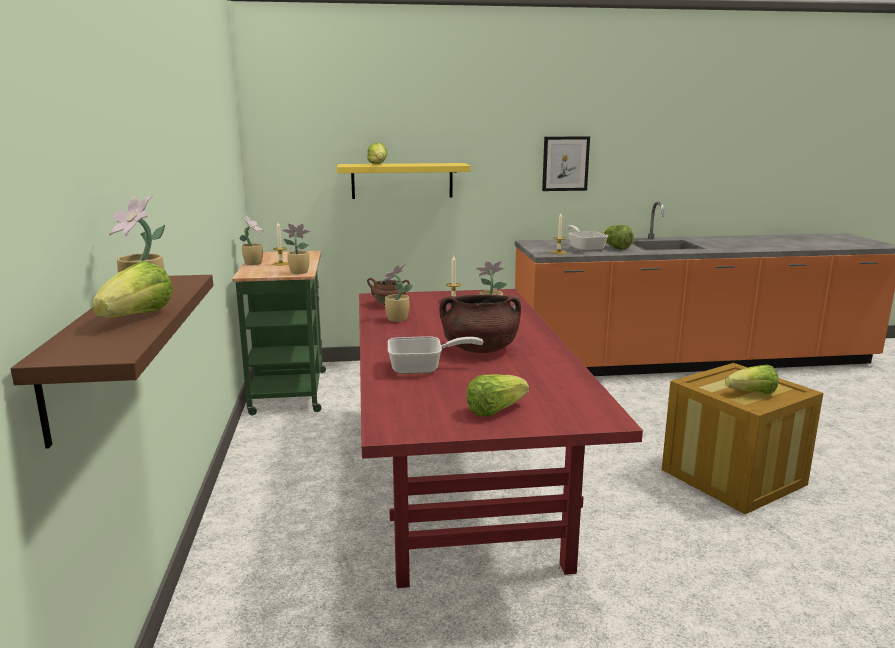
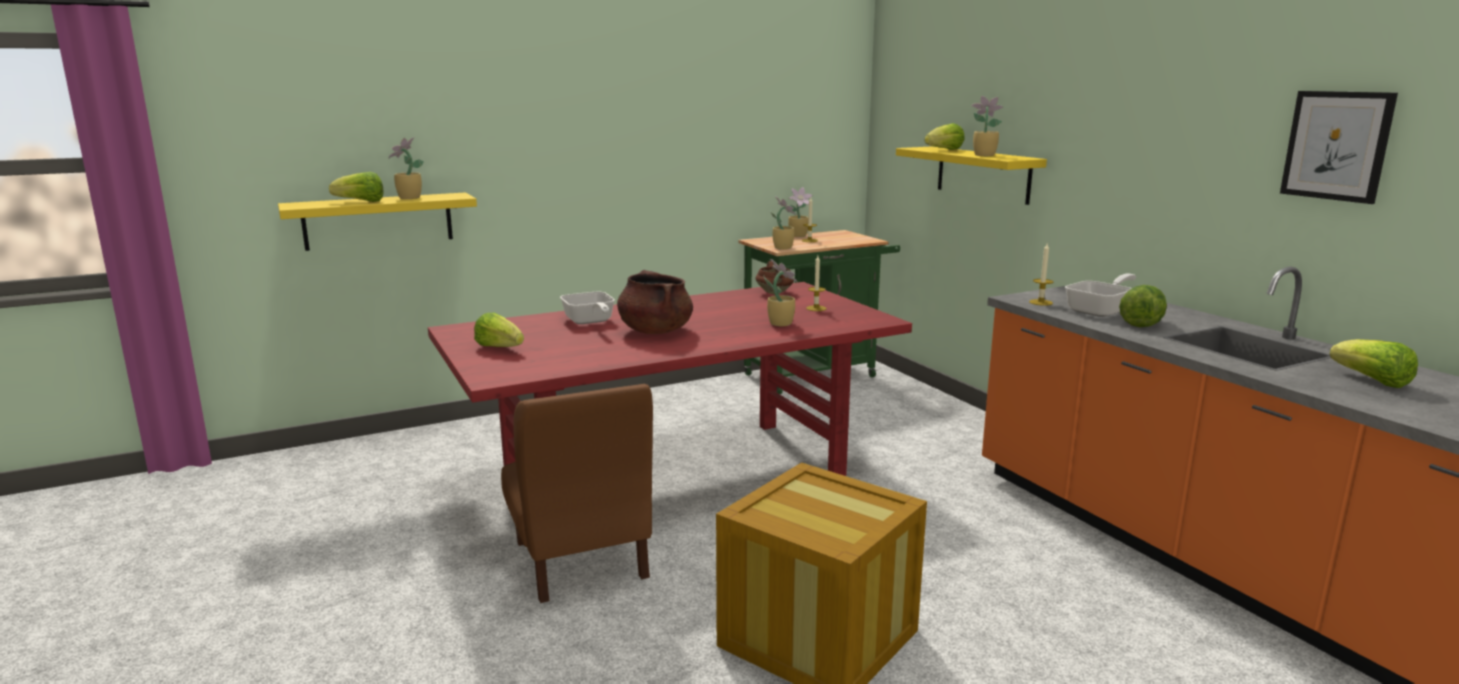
camera: 70 degrees right, 0 degrees up
(91, 352) = (378, 221): brown shelf -> yellow shelf
(396, 319) = (724, 300): potted plant -> potted plant (983, 155)
(565, 163) = (1176, 176): picture -> picture (1336, 145)
(608, 557) = (580, 560): none -> brown chair
(752, 393) = (805, 514): lettuce -> lettuce (1371, 381)

